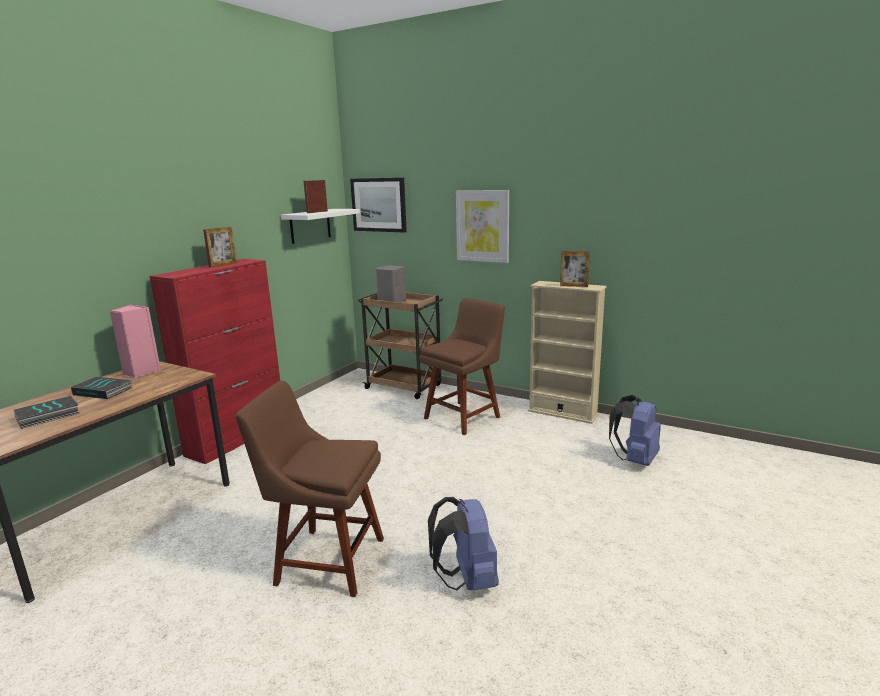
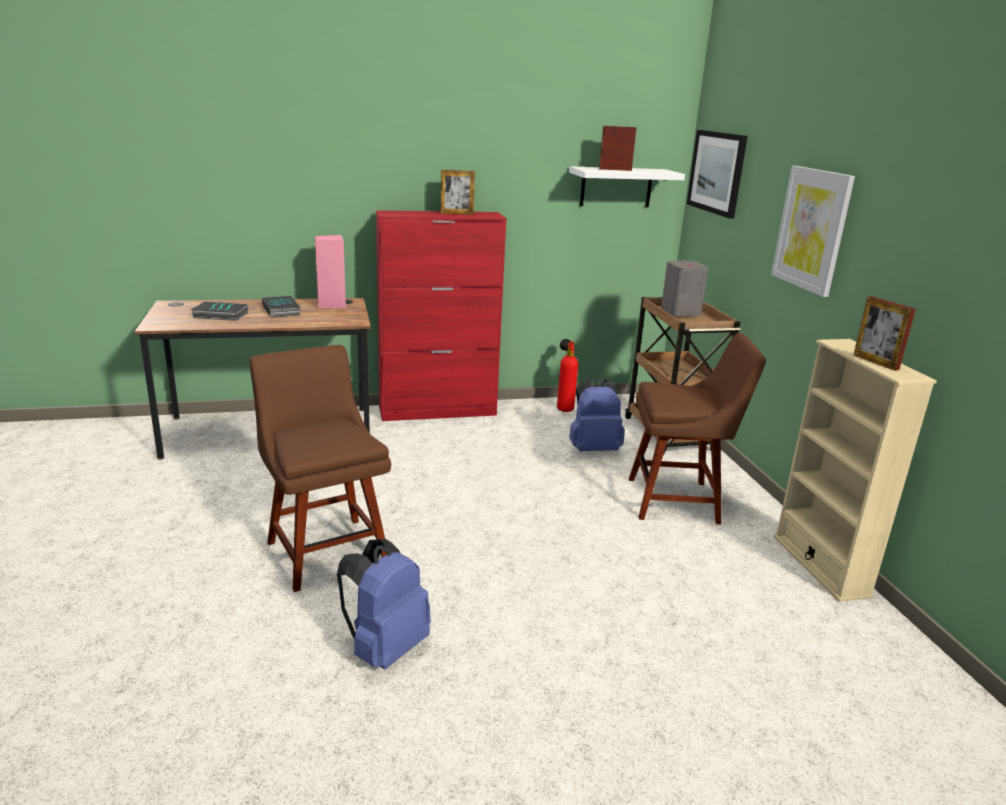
camera: 45 degrees right, 5 degrees up
(321, 399) = (564, 408): none -> fire extinguisher
(635, 459) = (810, 681): blue backpack -> blue backpack (593, 449)

